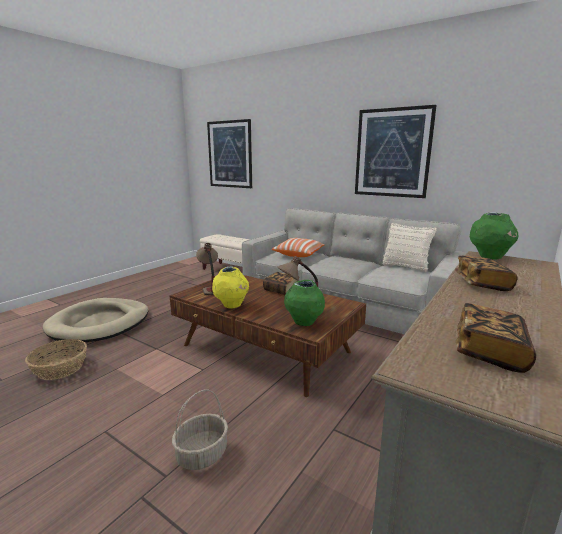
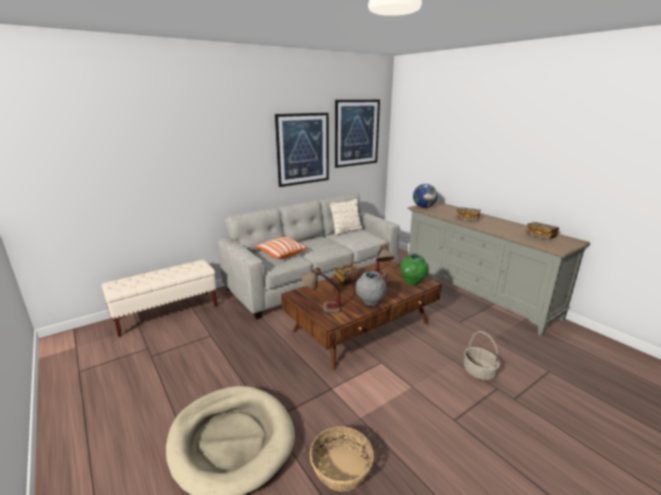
camera: 70 degrees left, 5 degrees up
(230, 154) = (101, 168): picture -> picture (356, 133)
(231, 305) = (370, 303): yellow vase -> grey vase
(489, 257) = (424, 207): green vase -> globe

